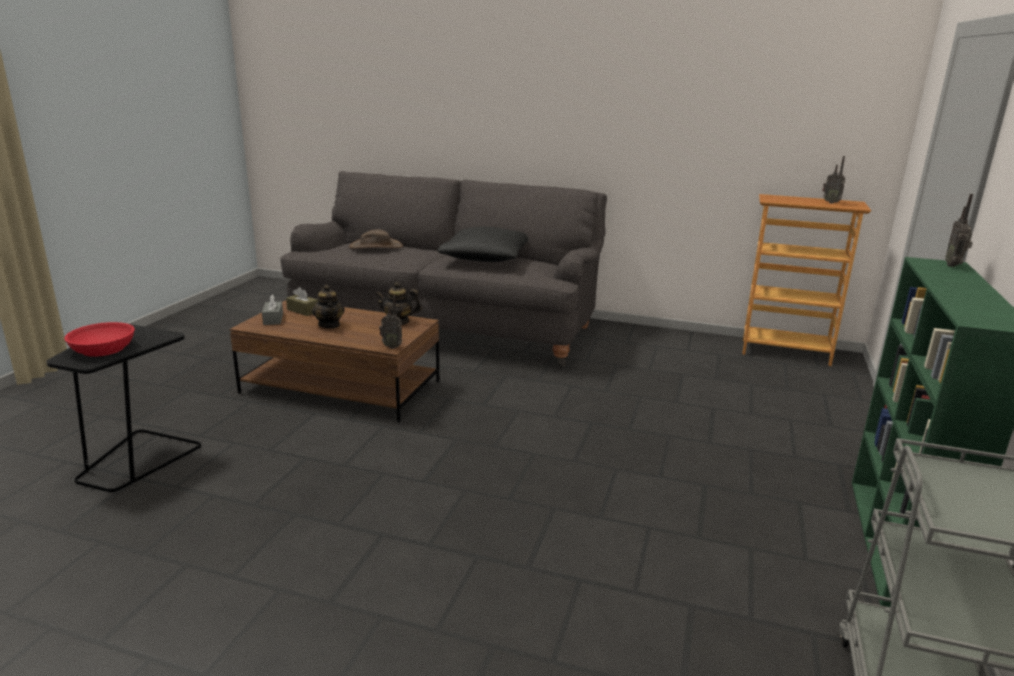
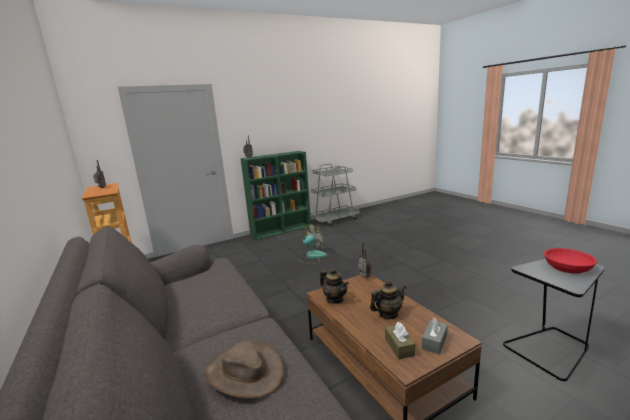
camera: 135 degrees left, 5 degrees down
(329, 325) = (388, 314): teapot -> teapot turned 45 degrees clockwise
(485, 258) = (202, 296): black pillow -> none
(639, 486) = (312, 256): none -> fan

